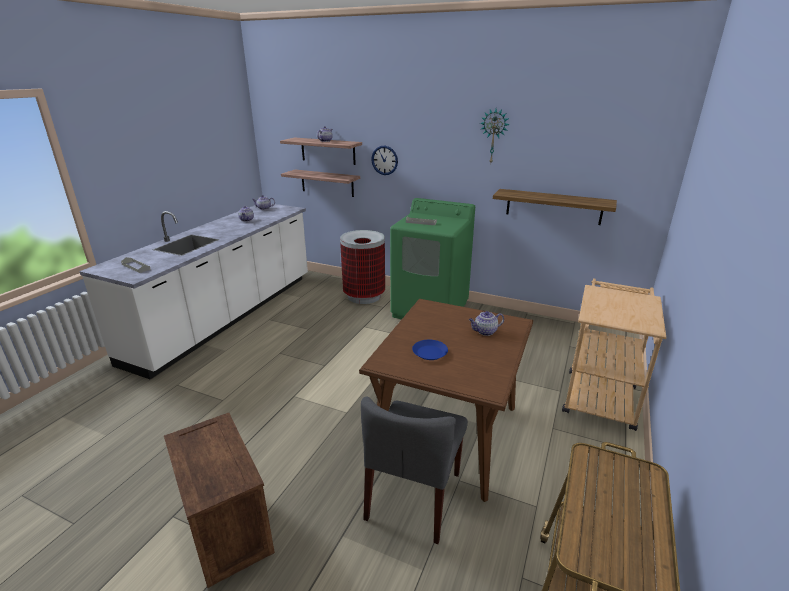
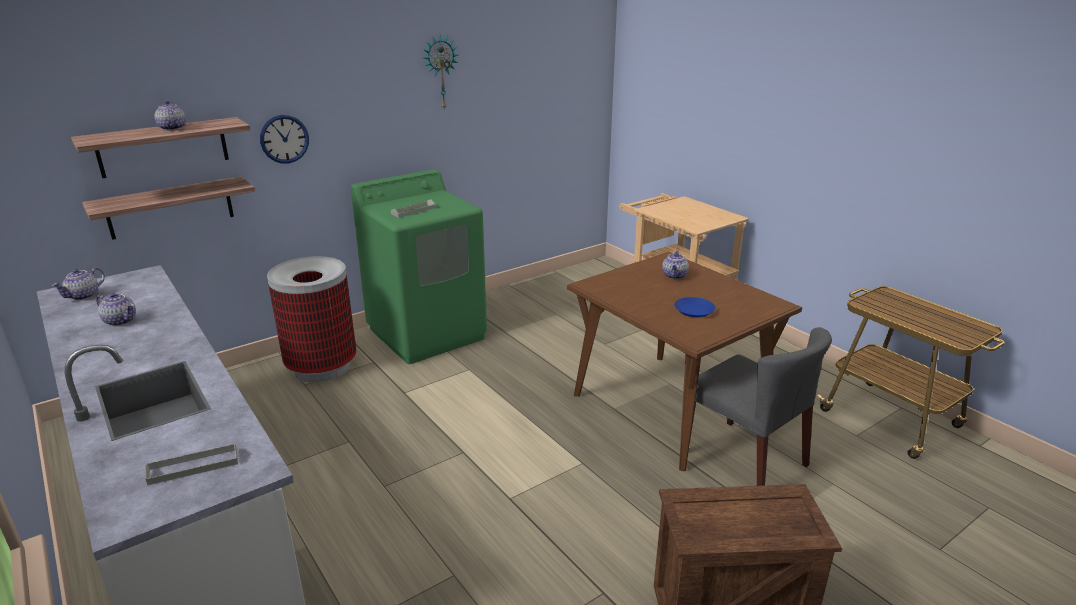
camera: 60 degrees left, 0 degrees up
(553, 206) = (516, 146): shelf -> none

